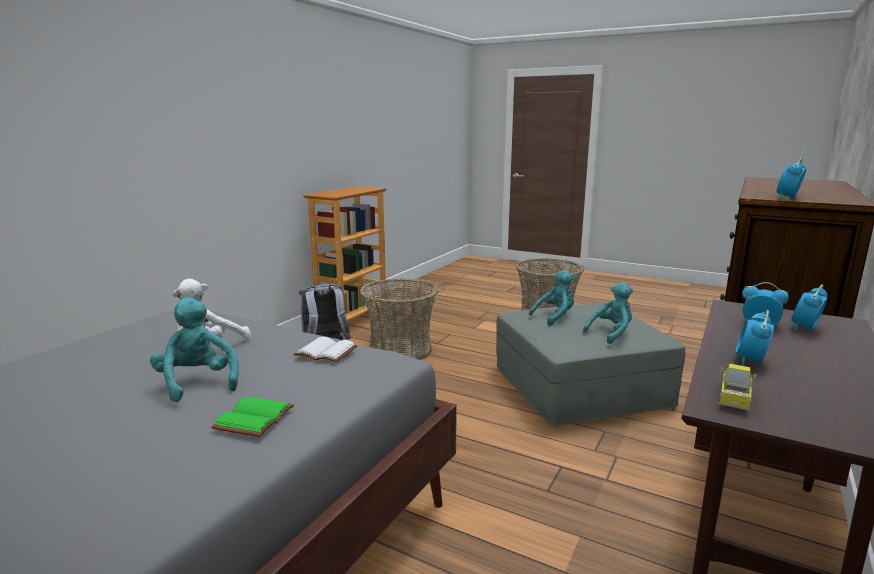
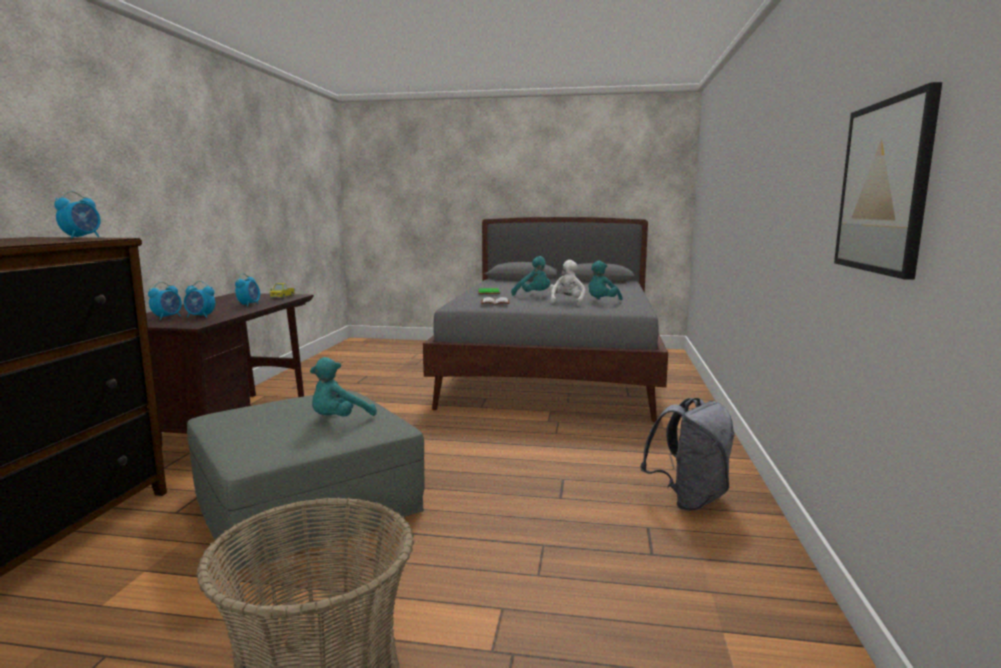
camera: 160 degrees right, 5 degrees down
(332, 144) = (884, 187): none -> picture
(352, 320) = (771, 578): bookcase -> none
(400, 350) = (584, 518): basket -> none
(611, 333) = (276, 407): turquoise plush toy -> turquoise plush toy (601, 302)

